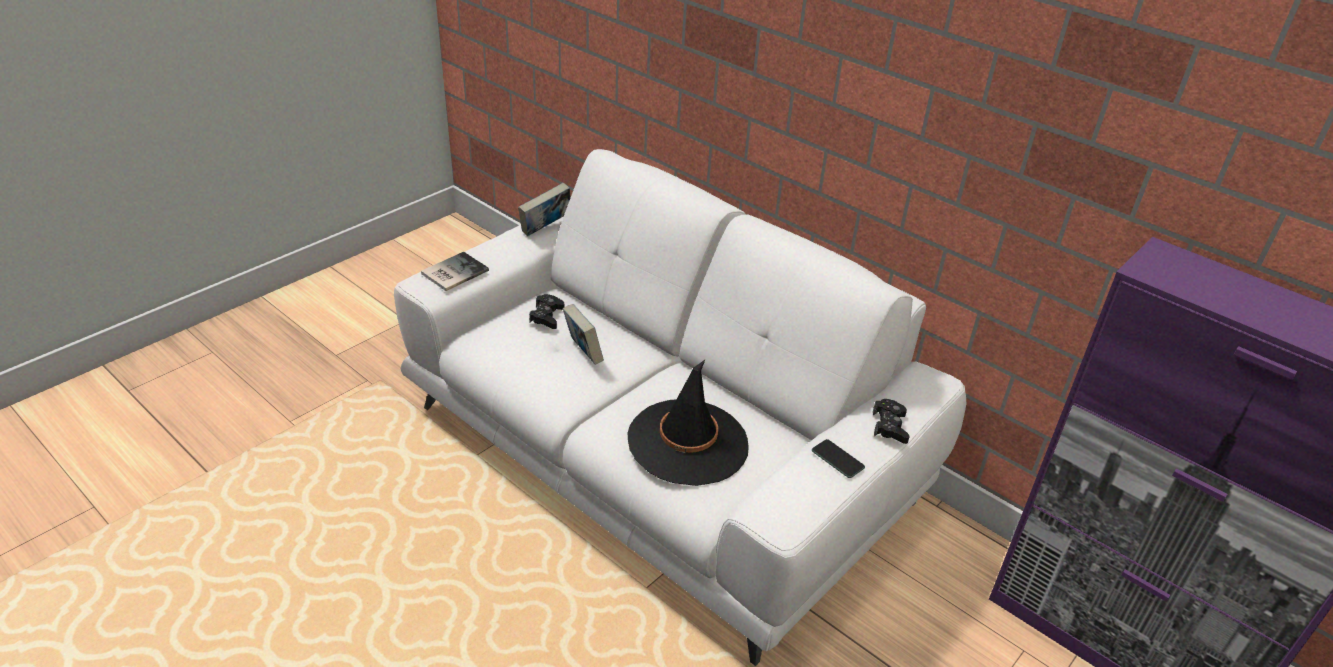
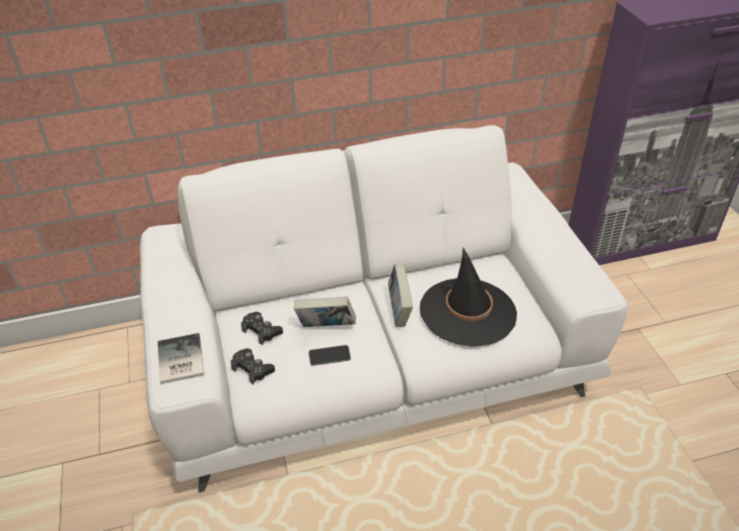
camera: 55 degrees left, 5 degrees up
(546, 229) = (172, 276): book -> book (399, 310)
(837, 459) = (556, 242): phone -> phone (329, 356)
(889, 426) = (539, 208): black game controller -> black game controller (252, 369)

